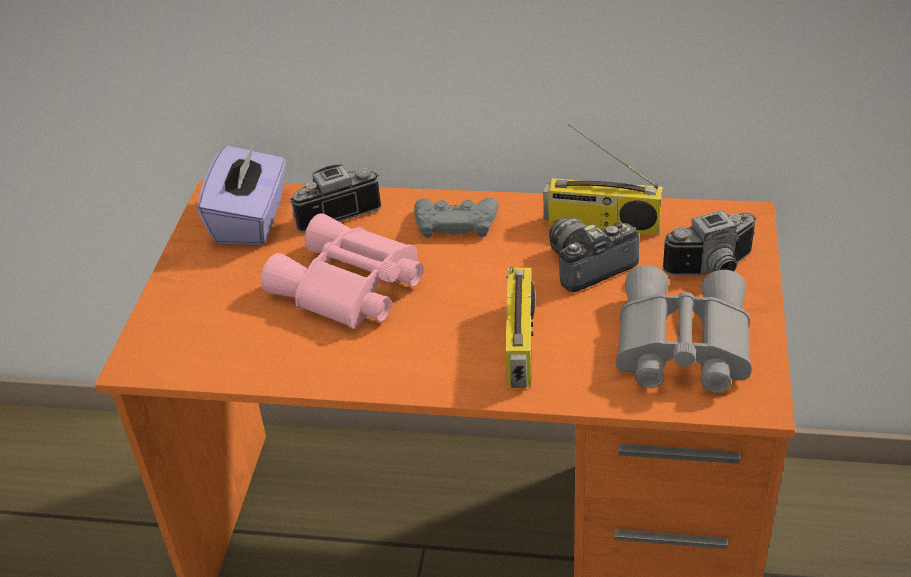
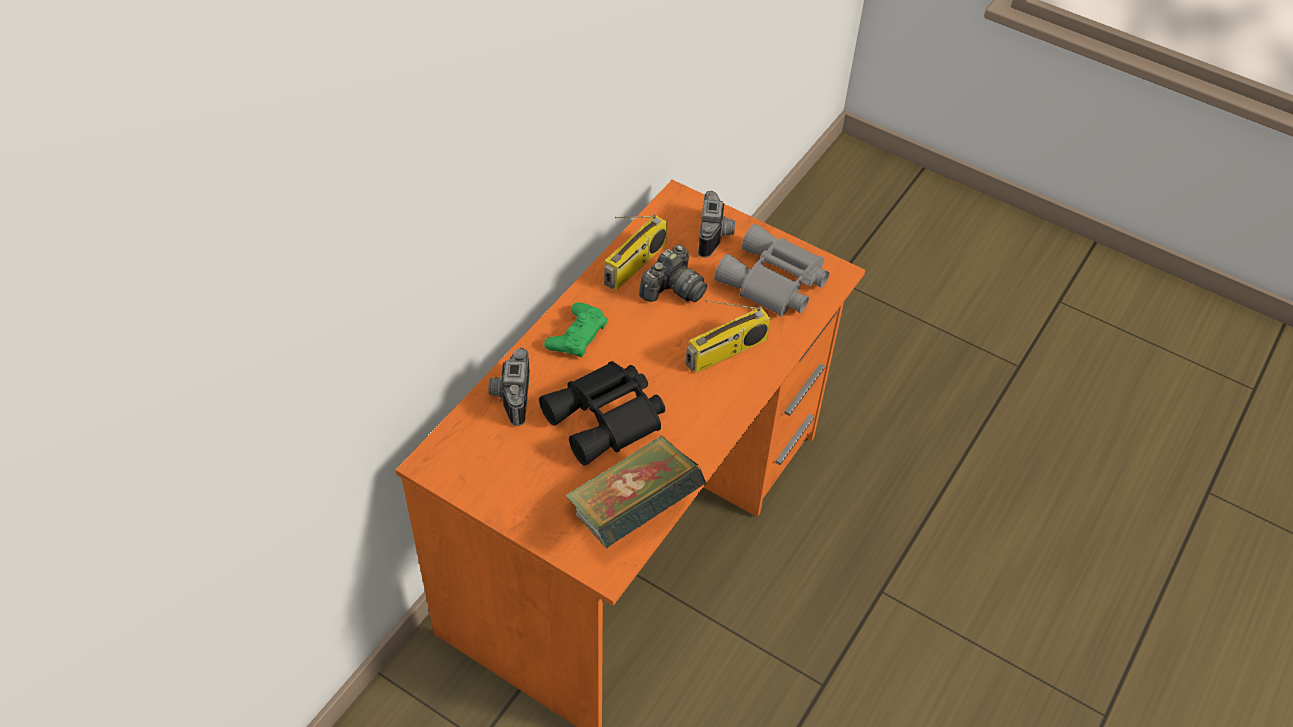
camera: 70 degrees left, 10 degrees up
(225, 355) = (634, 512): none -> book
(251, 220) = (481, 451): purple tissue box -> none
(348, 288) = (607, 419): pink binoculars -> black binoculars
(456, 222) = (577, 335): grey game controller -> green game controller
(521, 345) = (726, 352): radio -> radio turned 120 degrees clockwise
(589, 266) = (672, 289): camera -> camera turned 135 degrees counterclockwise

